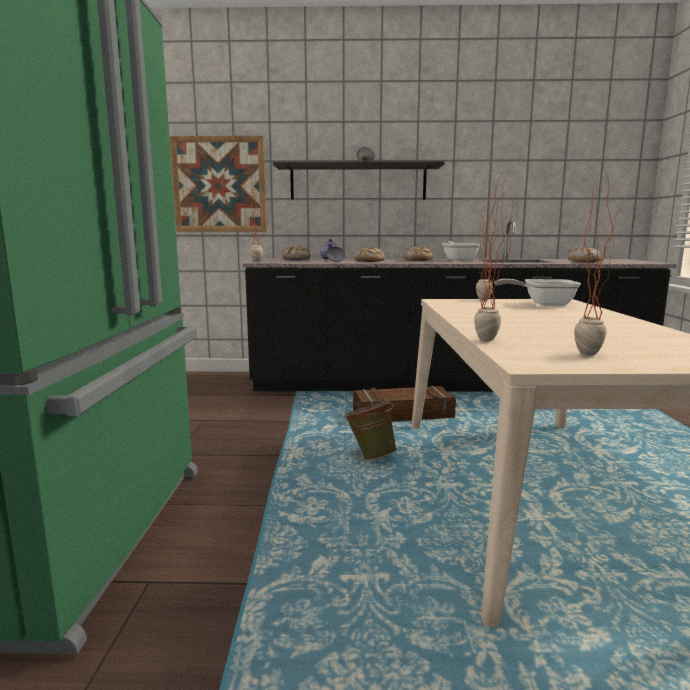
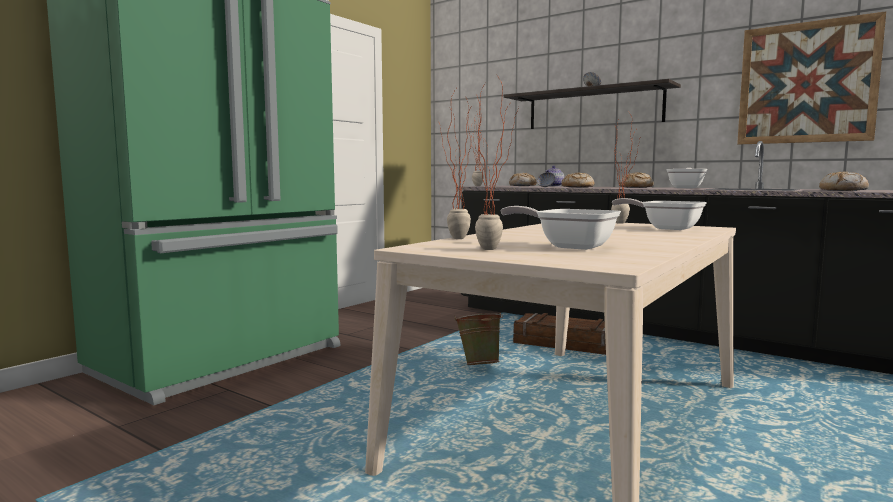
camera: 35 degrees right, 5 degrees down
(219, 184) = (473, 119): picture -> picture (806, 83)
(611, 339) = (569, 246): none -> frying pan

